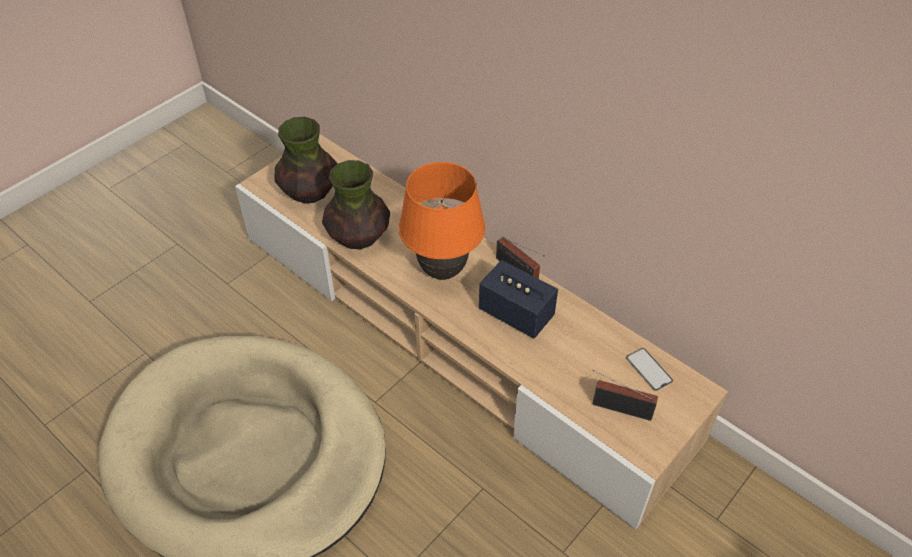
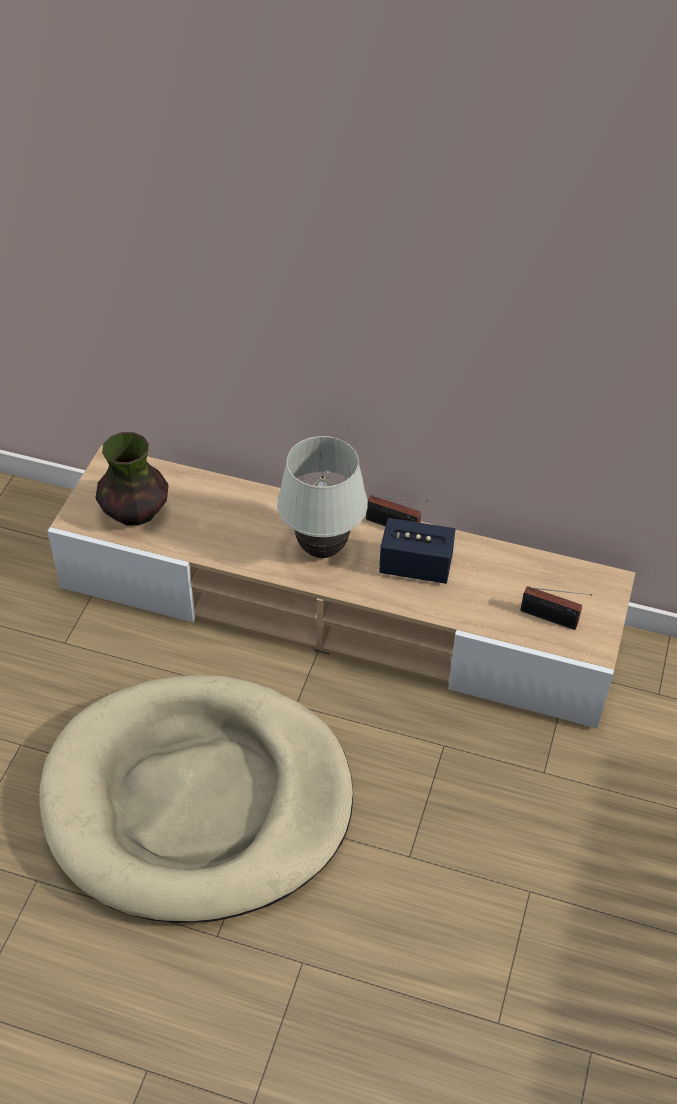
camera: 25 degrees left, 0 degrees up
(359, 237) = (217, 542): vase -> none
(442, 272) = (322, 550): orange table lamp -> white table lamp
(619, 407) = (552, 619): radio -> radio turned 150 degrees counterclockwise
(649, 369) = (560, 576): phone -> none

